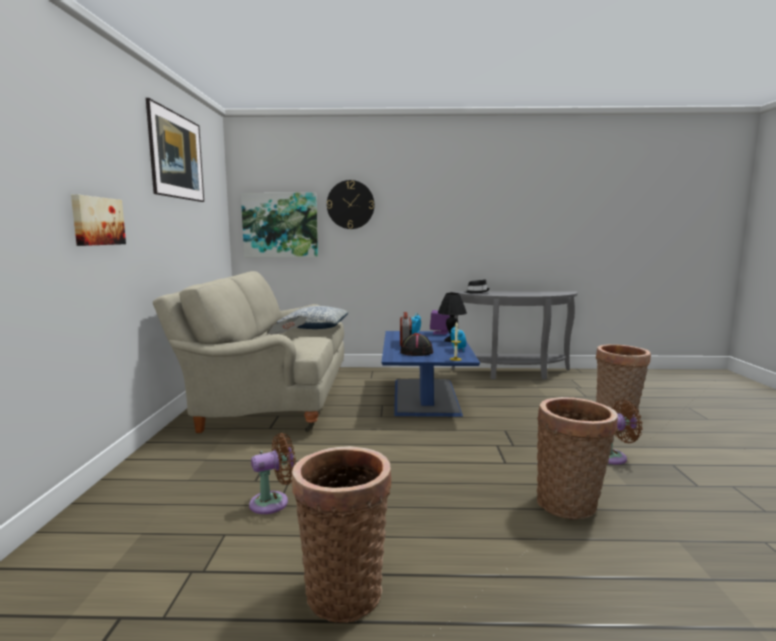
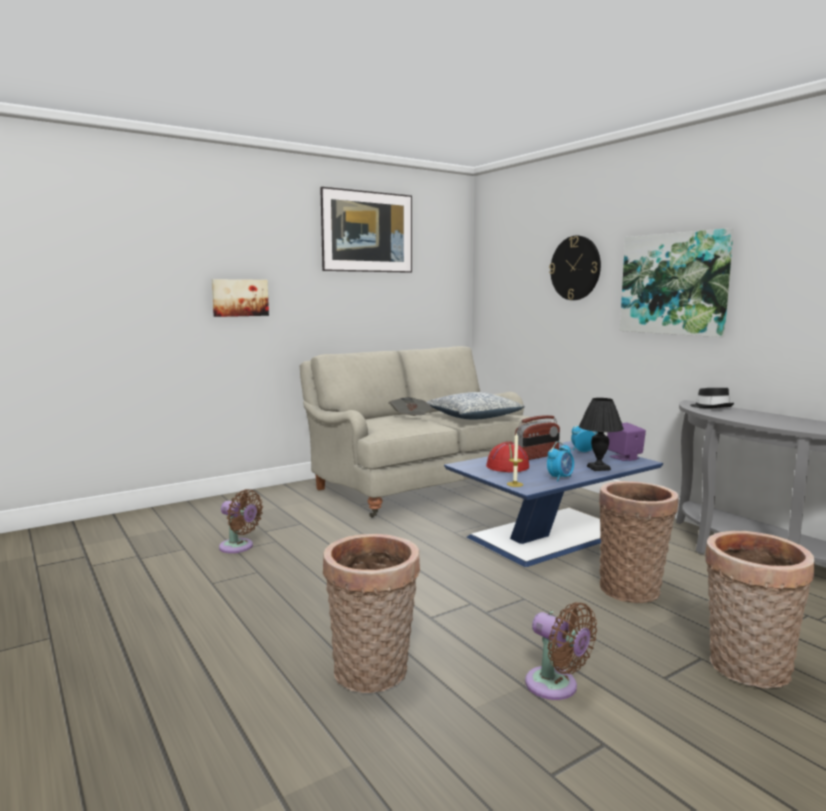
camera: 55 degrees right, 0 degrees up
(280, 225) = (510, 295): picture -> picture (674, 284)
(344, 589) = (145, 605): basket -> basket (632, 588)
(416, 352) = (507, 467): black hat -> red hat

